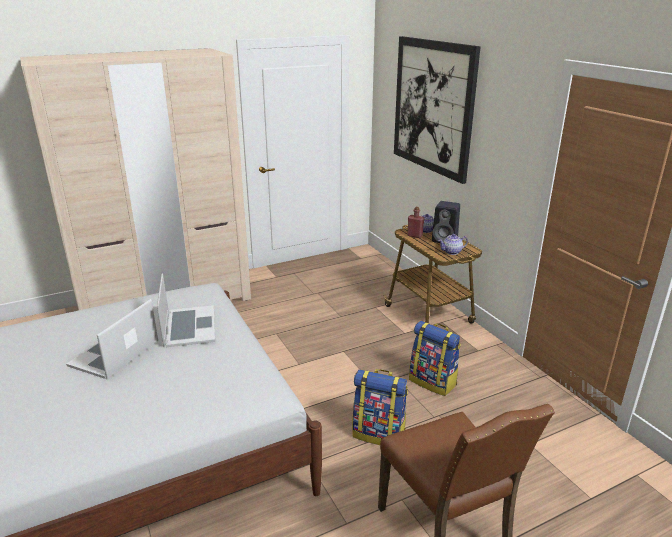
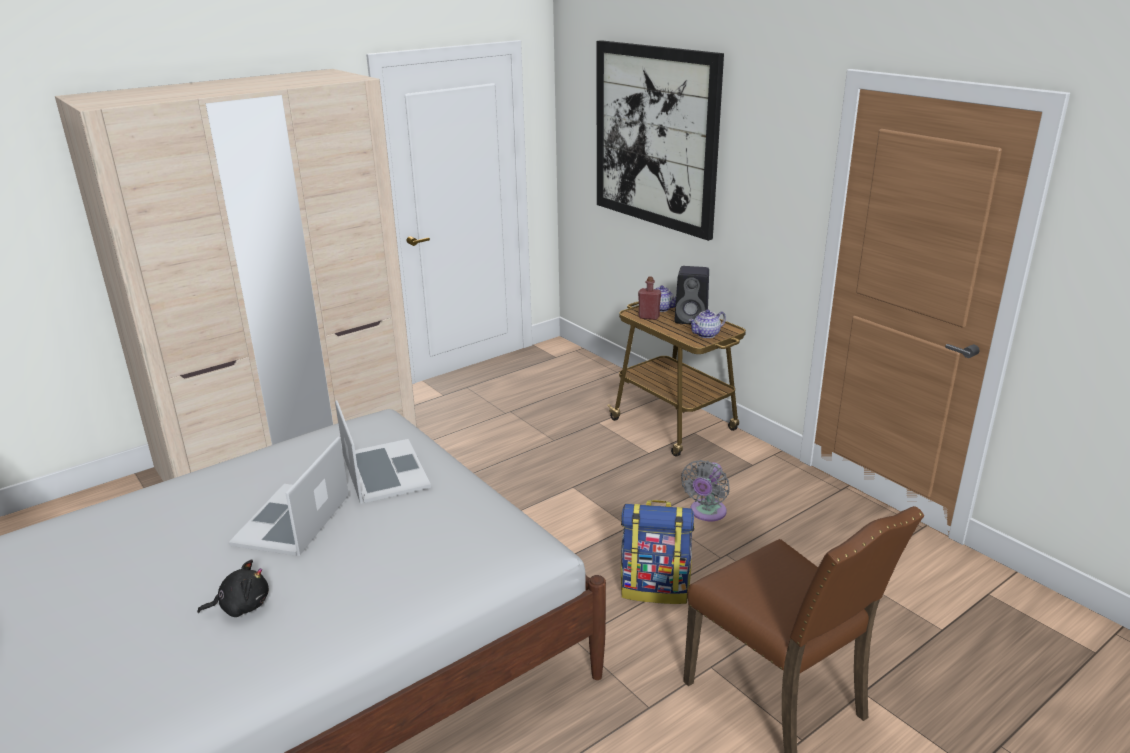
camera: 10 degrees left, 0 degrees up
(55, 410) = (241, 606): none -> black plush toy
(433, 382) = (706, 513): backpack -> grey fan

